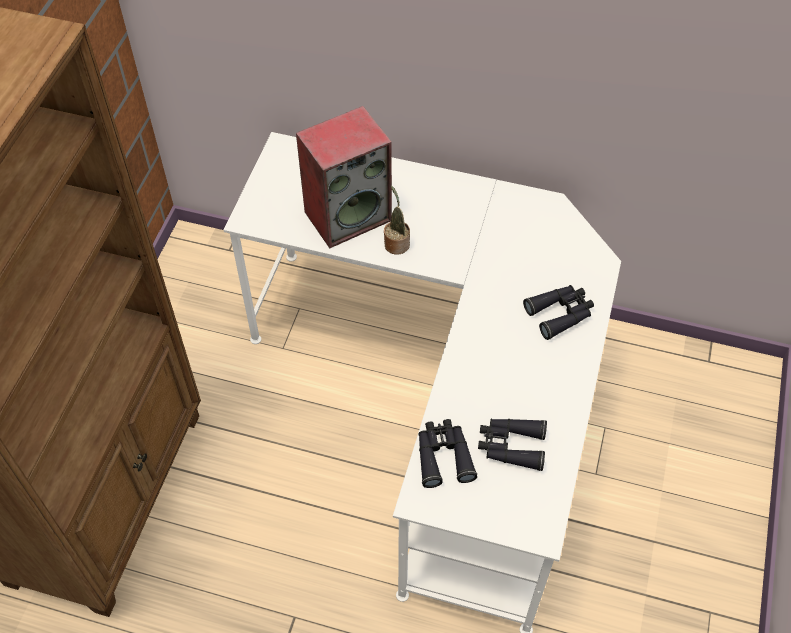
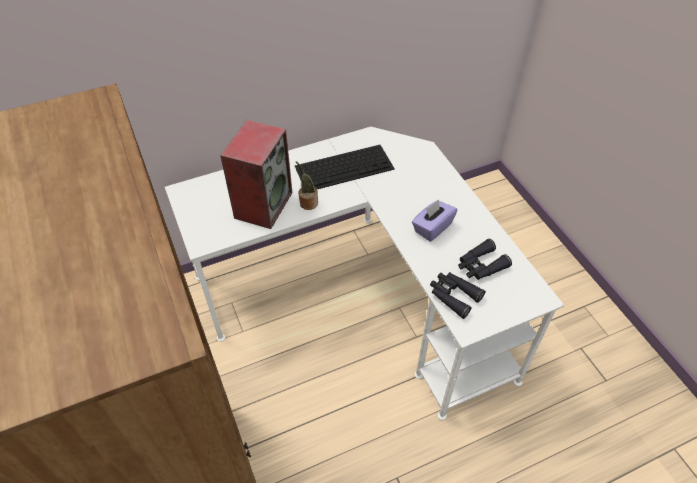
camera: 40 degrees left, 5 degrees down
(479, 227) = (345, 167): none -> keyboard
(503, 364) = (432, 228): none -> purple tissue box
(560, 314) = (432, 184): black binoculars -> none

